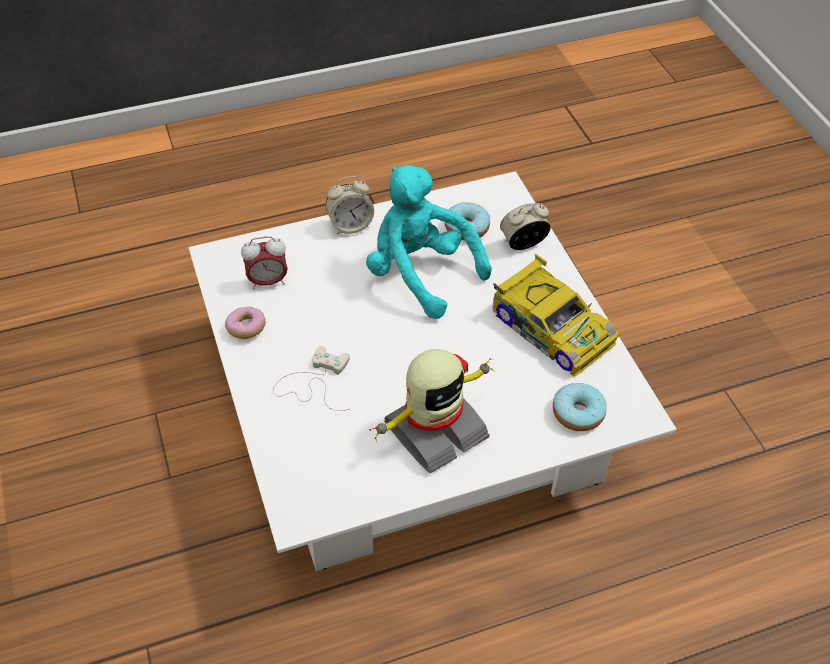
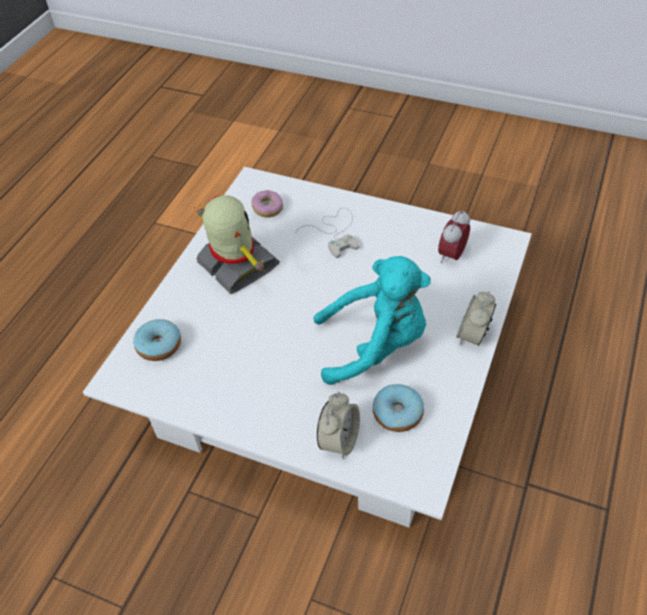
camera: 135 degrees right, 0 degrees up
(246, 328) = (416, 224): donut -> donut (268, 209)
(434, 429) = (236, 266): toy robot -> toy robot turned 135 degrees clockwise
(551, 326) = (239, 389): toy car -> none

